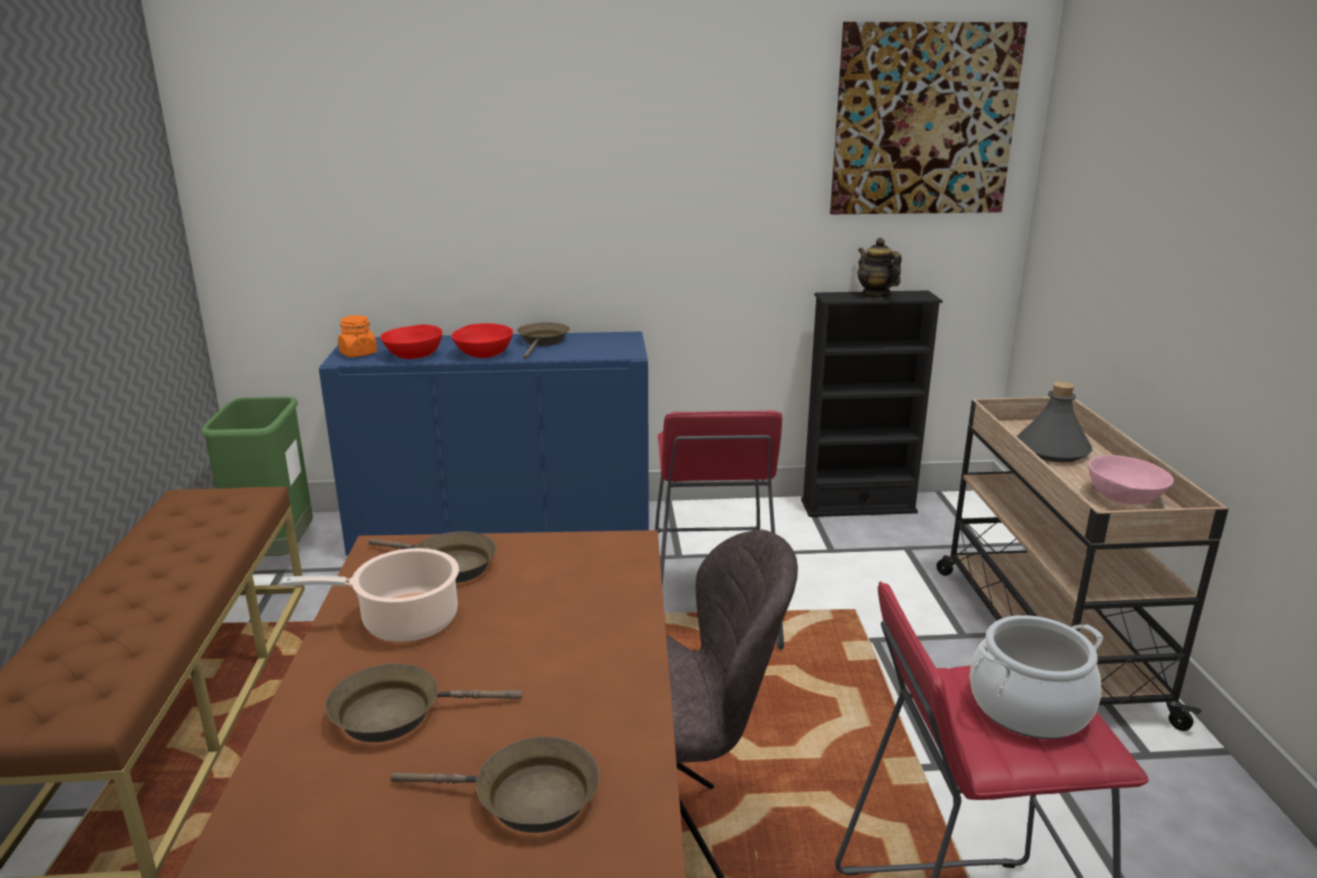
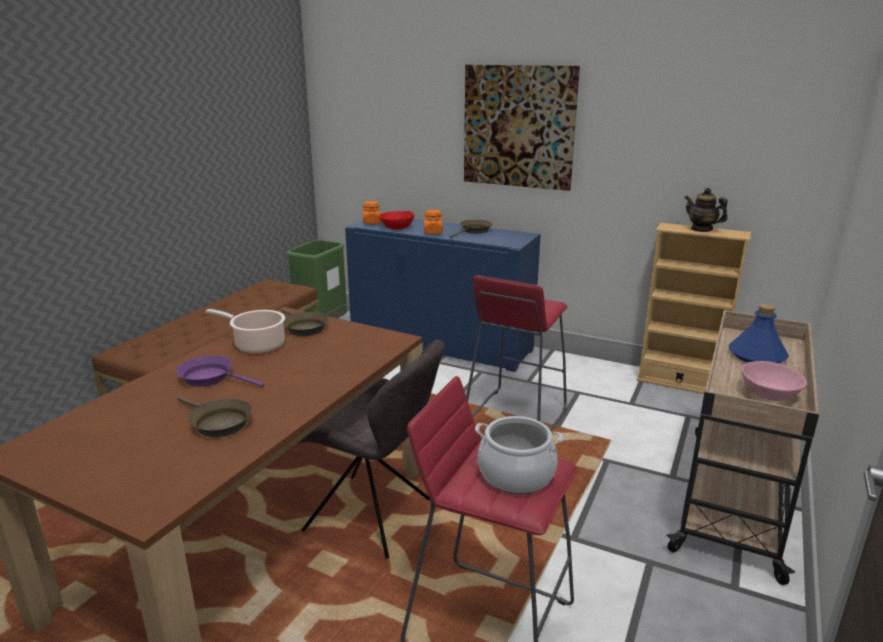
camera: 30 degrees right, 0 degrees up
(396, 713) = (211, 378): brown frying pan -> purple frying pan
(484, 354) = (433, 232): red bowl -> orange jar
(858, 506) = (679, 383): black bookcase -> beige bookcase
(875, 295) = (701, 229): teapot -> teapot turned 45 degrees counterclockwise
(924, 120) = (758, 103): picture -> picture (518, 127)
(1051, 450) = (756, 356): grey bottle -> blue bottle

